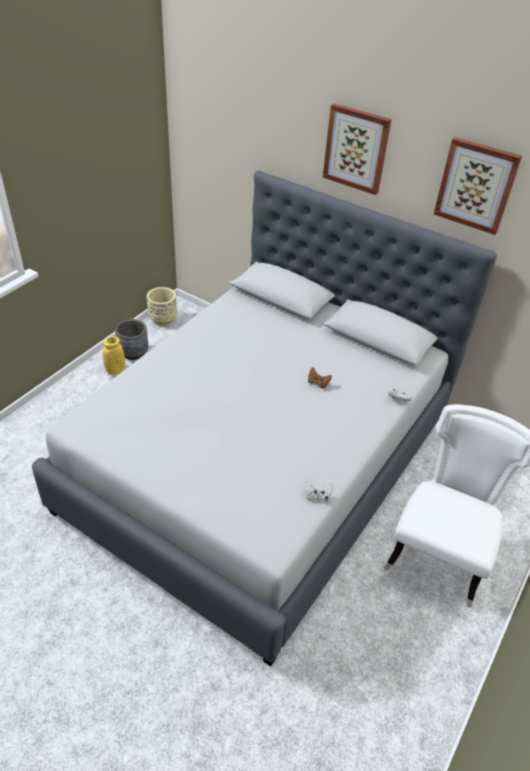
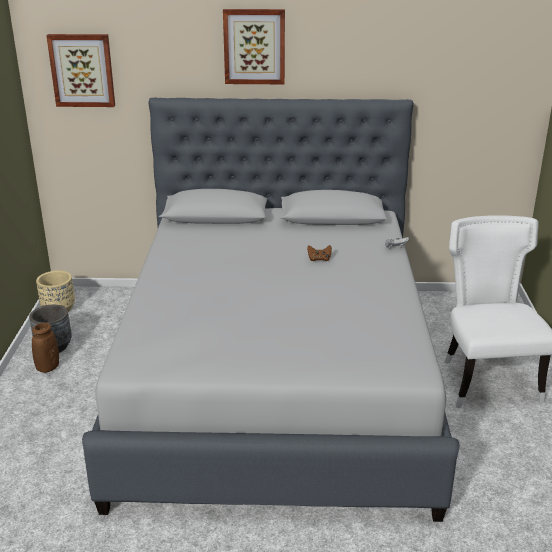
camera: 30 degrees left, 15 degrees down
(115, 370) = (48, 368): yellow vase -> brown vase
(317, 496) = (409, 326): white game controller -> none
(476, 185) = (376, 47): picture -> picture (82, 70)

